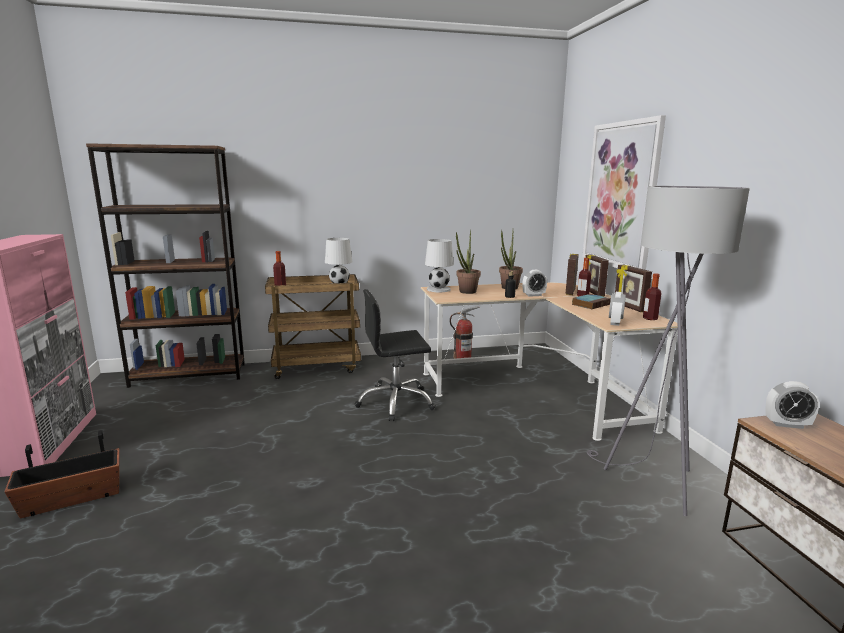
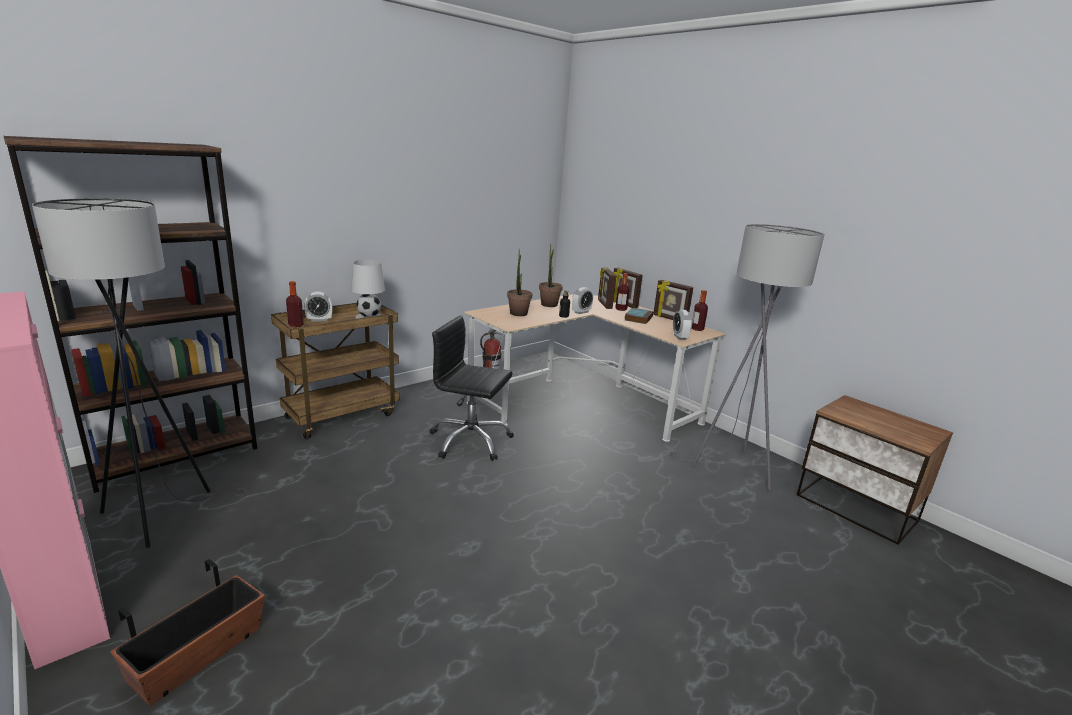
camera: 30 degrees left, 5 degrees up
(147, 406) = (162, 512): none -> grey floor lamp
(395, 402) = (470, 441): black office chair -> black office chair turned 60 degrees clockwise
(438, 289) = (486, 313): white table lamp -> none
(621, 196) = (650, 214): picture -> none
(787, 424) = (845, 409): alarm clock -> alarm clock (319, 320)

